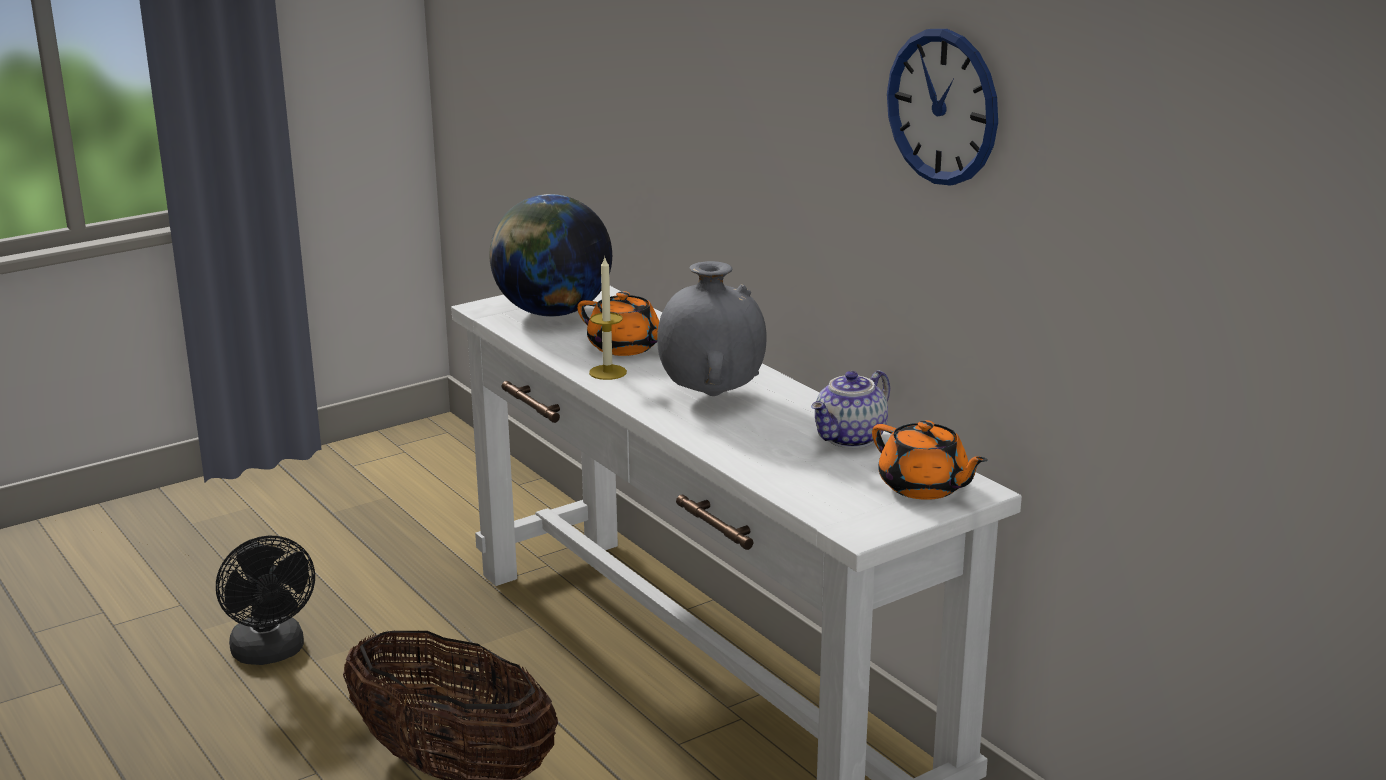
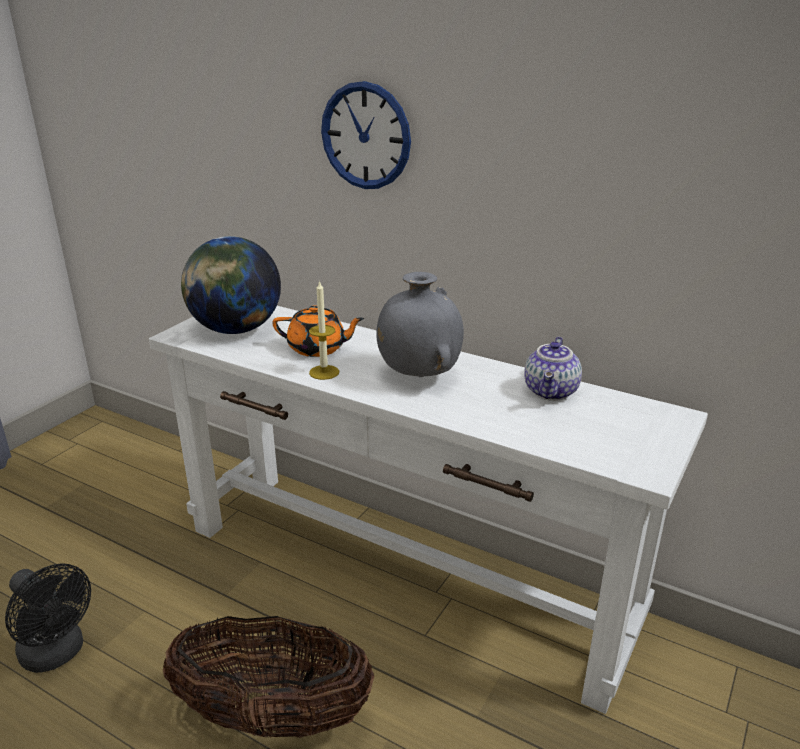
camera: 25 degrees left, 5 degrees up
(924, 487) = (644, 422): orange teapot -> none
(942, 107) = (629, 122): wall clock -> wall clock (366, 136)

